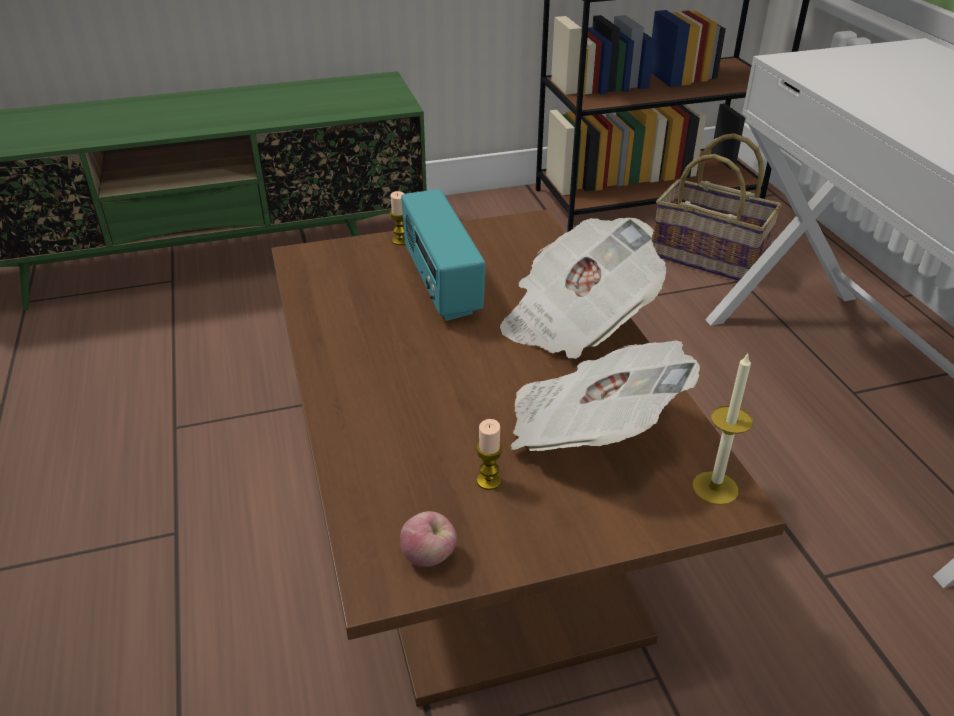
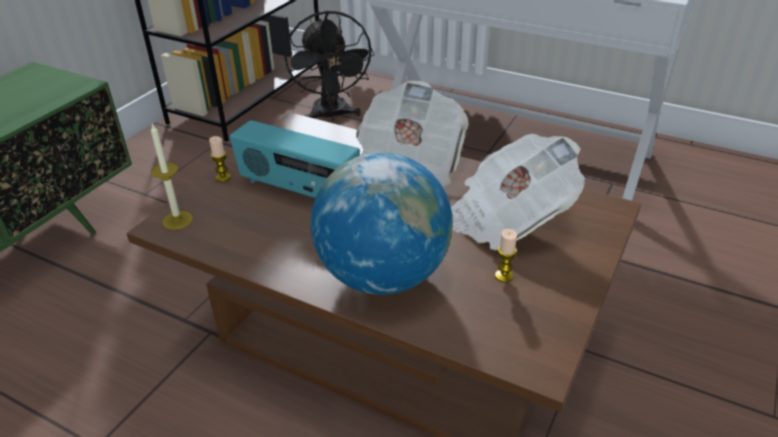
camera: 45 degrees left, 0 degrees up
(387, 403) = (383, 275): none -> globe
(429, 557) = (540, 334): apple -> none
(709, 257) = (331, 116): basket -> black fan
(715, 488) = (597, 207): candle -> candle (177, 220)

